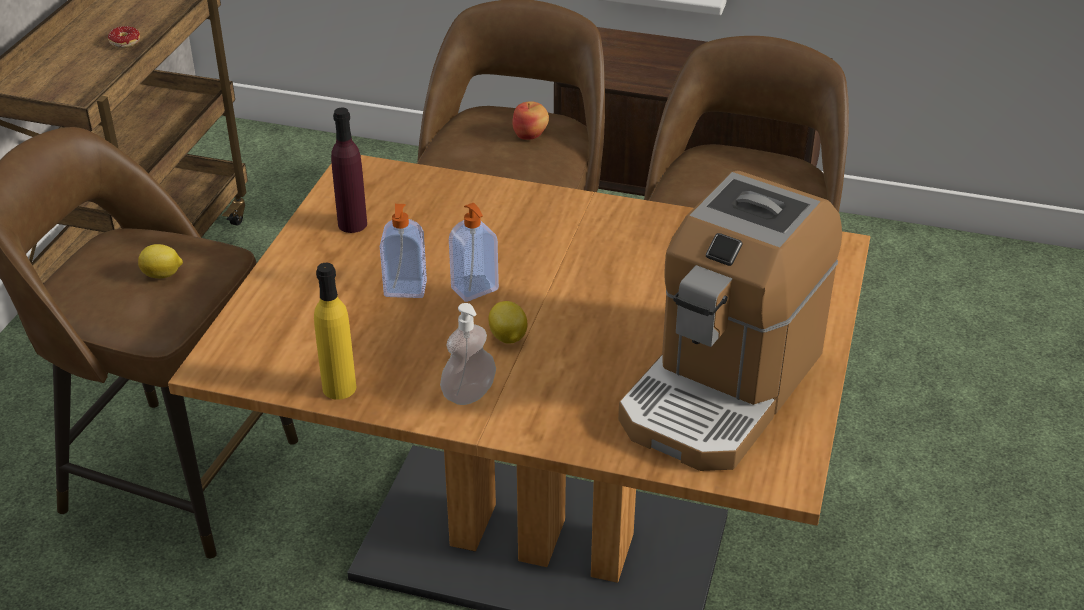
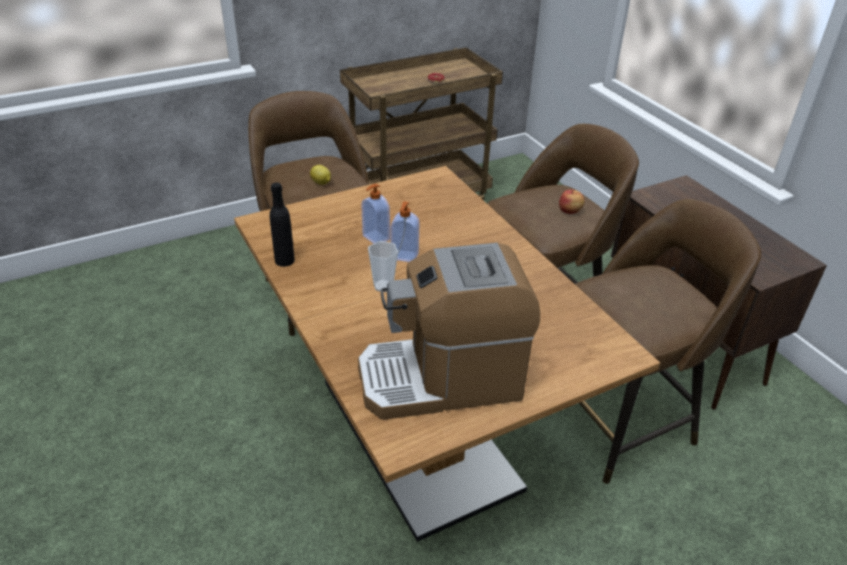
camera: 45 degrees right, 0 degrees up
(339, 388) = (284, 260): yellow bottle -> black bottle
(352, 224) = (400, 198): purple bottle -> none
(469, 393) = (327, 298): soap dispenser -> none
(508, 338) = (383, 286): lemon -> cup

